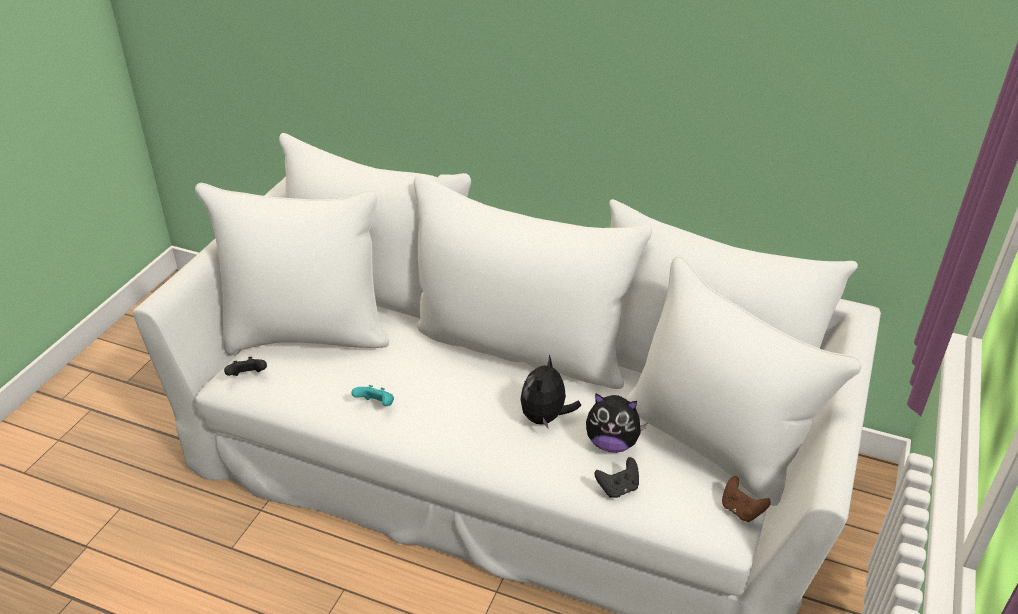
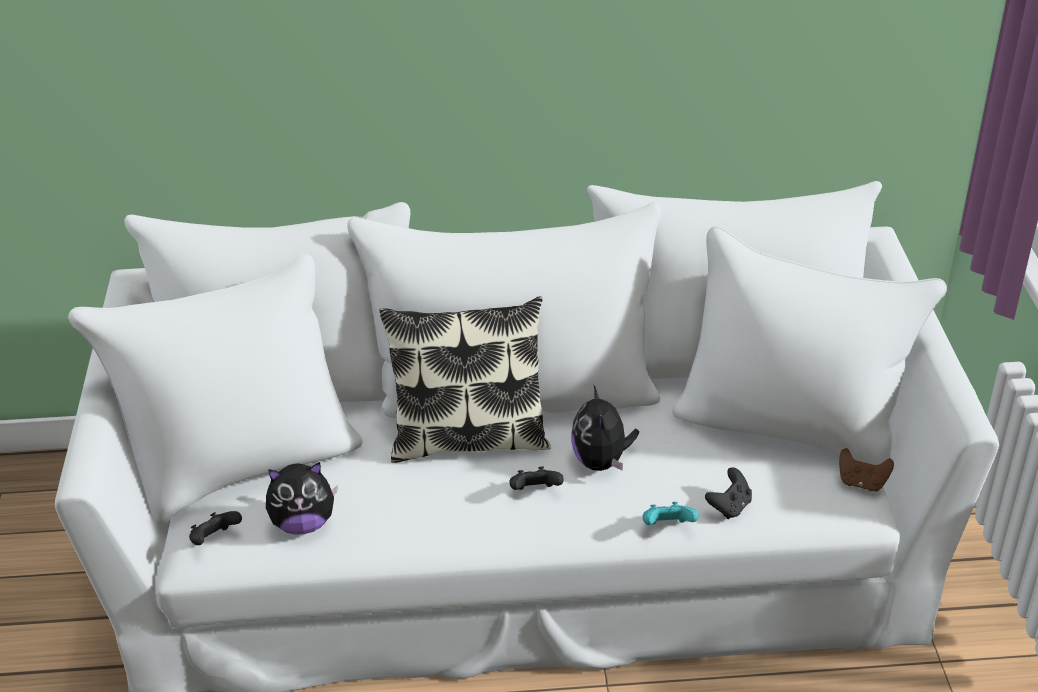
camera: 25 degrees left, 0 degrees up
(376, 405) = (401, 516): turquoise game controller -> turquoise game controller (668, 527)
(463, 366) = (468, 438): none -> pillow
(481, 422) = (535, 492): none -> black game controller
(612, 443) = (690, 463): plush toy -> plush toy (303, 523)

